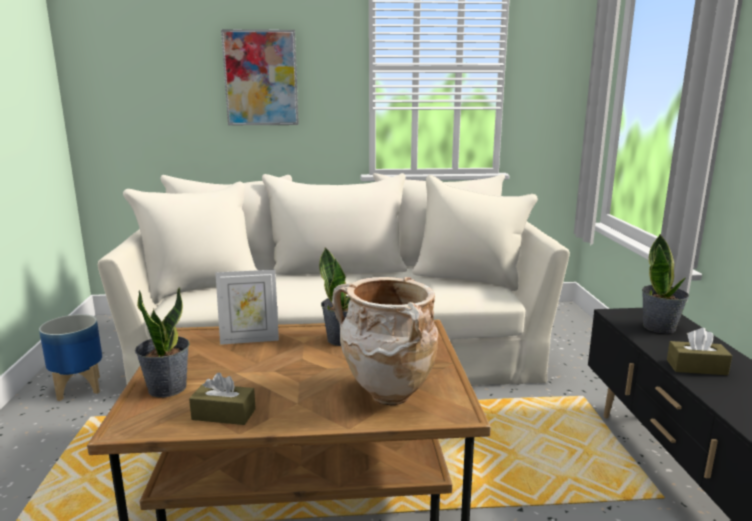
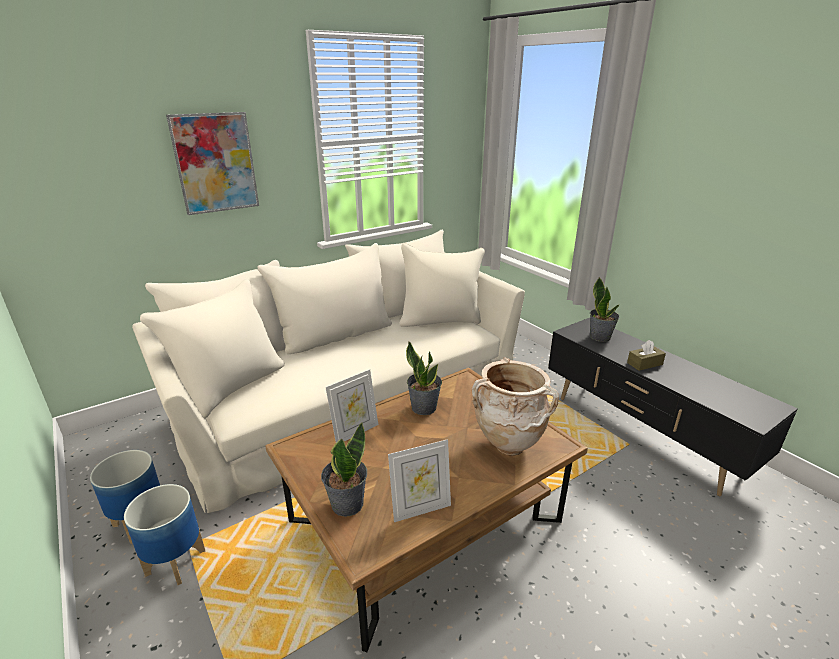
camera: 30 degrees left, 10 degrees up
(69, 425) = (175, 562): none -> planter
(224, 414) = (420, 509): brown tissue box -> picture frame

